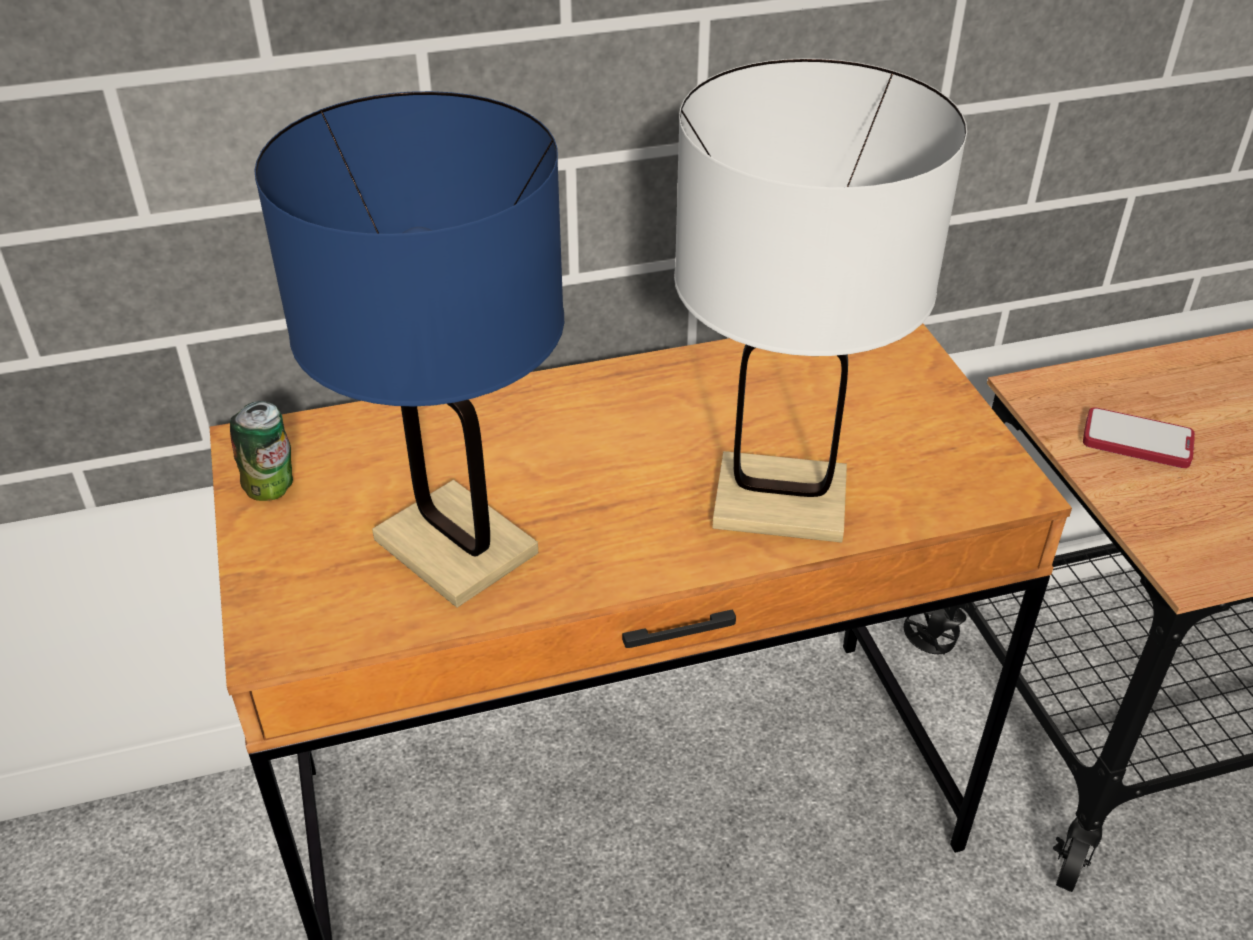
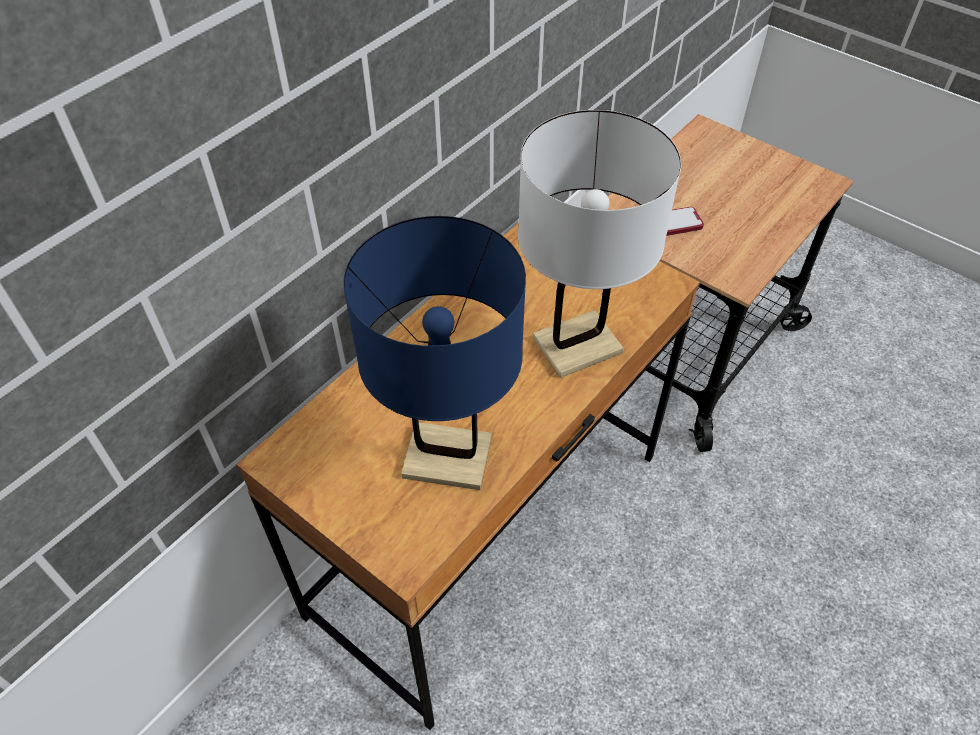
camera: 35 degrees left, 10 degrees up
(272, 487) = (315, 480): can -> none

